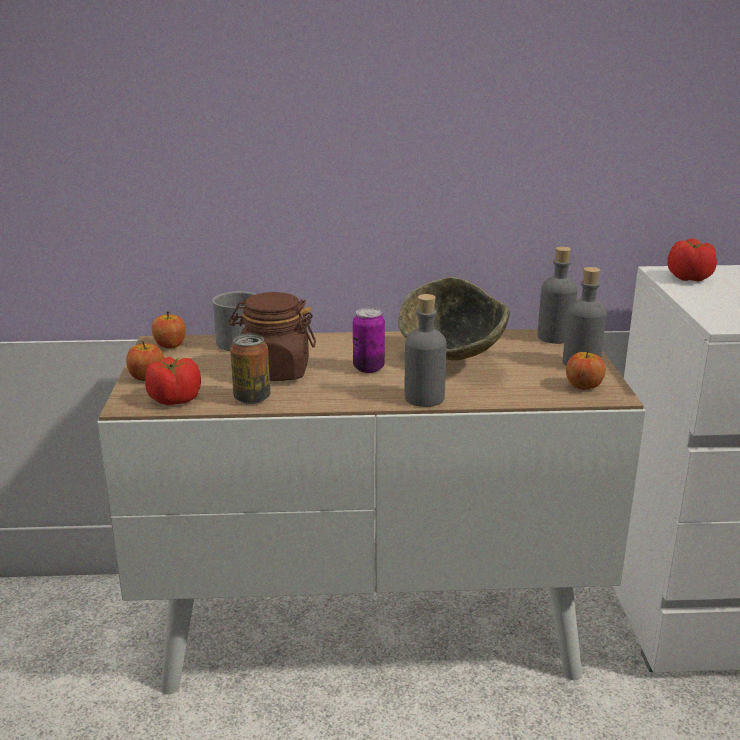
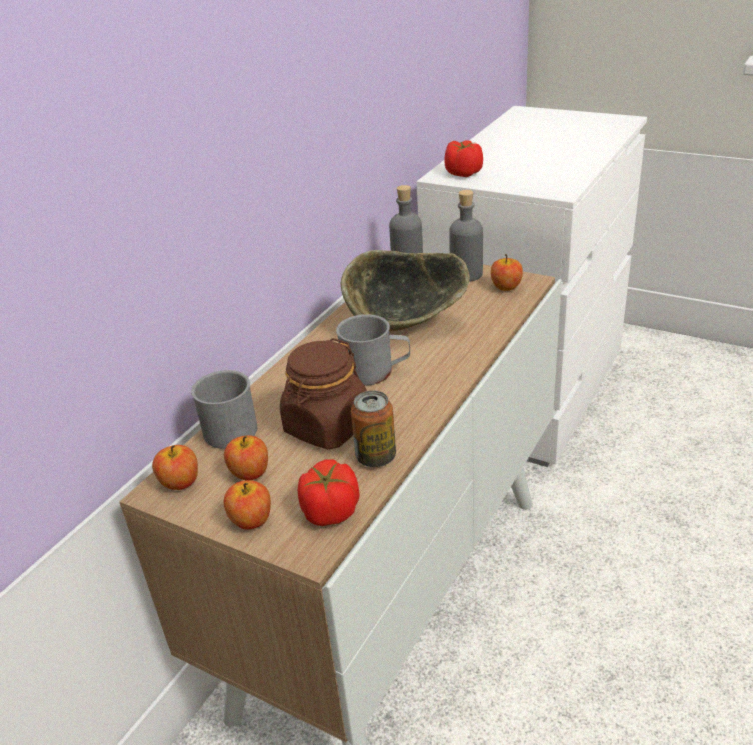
camera: 55 degrees left, 10 degrees up
(197, 362) = (250, 473): none -> apple
(368, 368) = (376, 371): can -> grey mug
(424, 398) = (463, 361): grey bottle -> none

